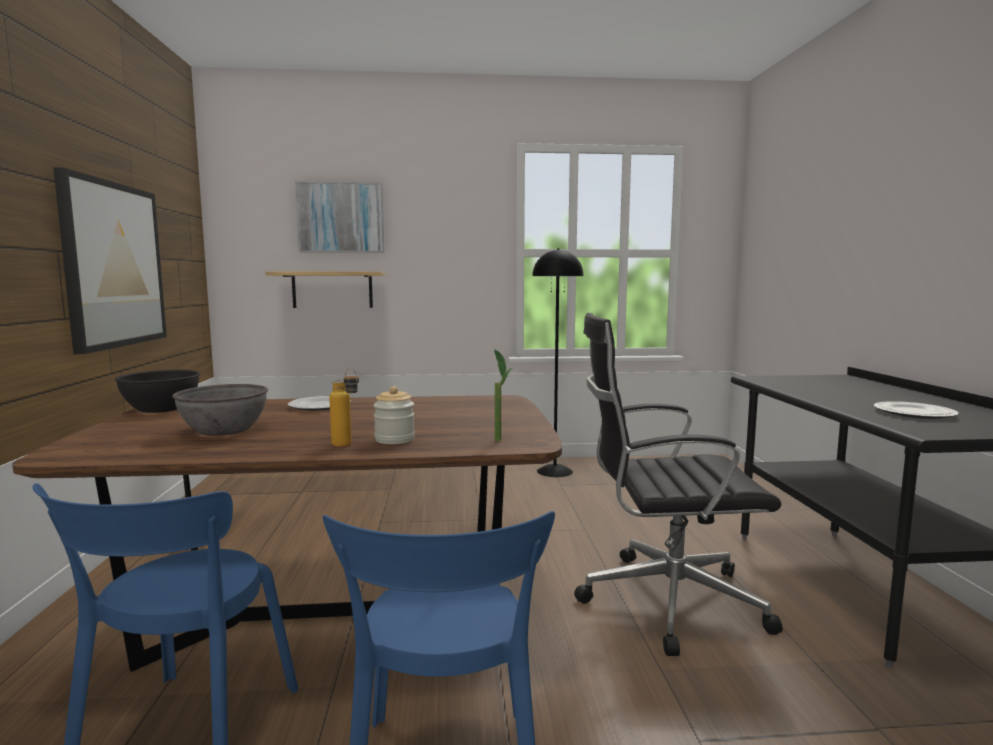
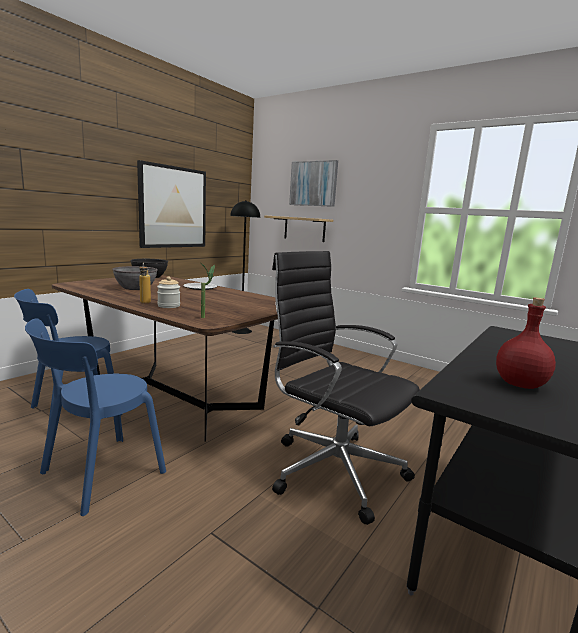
camera: 40 degrees right, 5 degrees up
(554, 471) = (411, 376): black floor lamp -> black floor lamp (241, 331)
(915, 413) = (521, 385): plate -> red bottle

